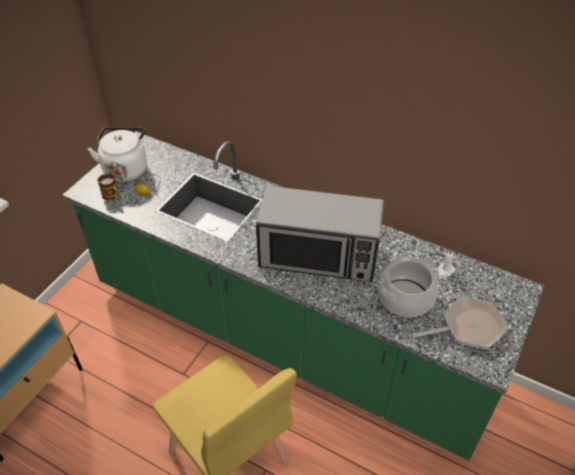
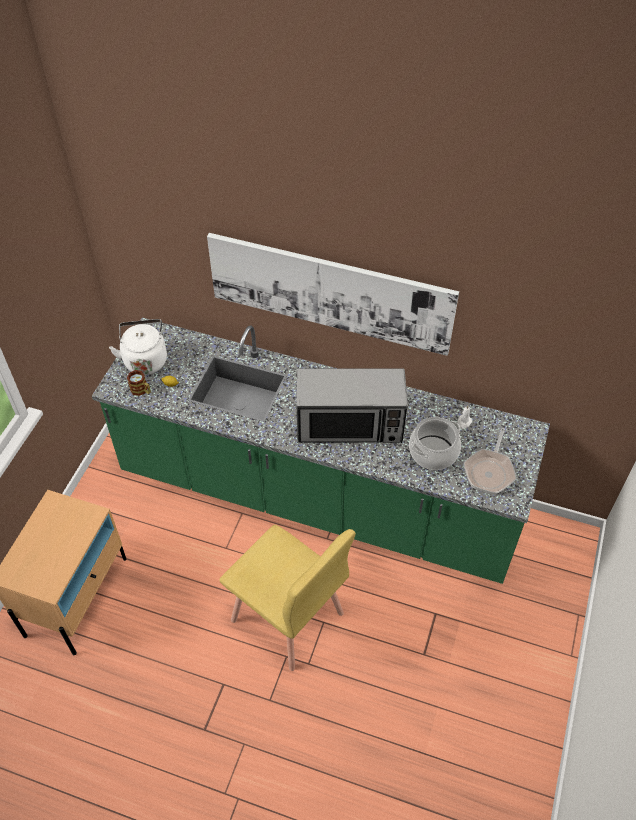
camera: 10 degrees left, 5 degrees up
(313, 108) = (330, 292): none -> picture
(467, 327) = (489, 471): frying pan -> frying pan turned 135 degrees clockwise

